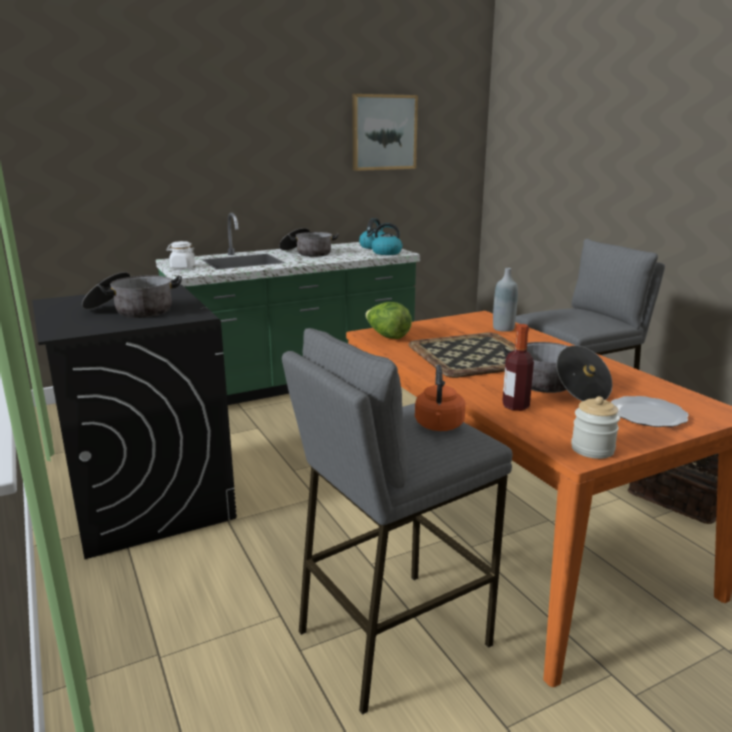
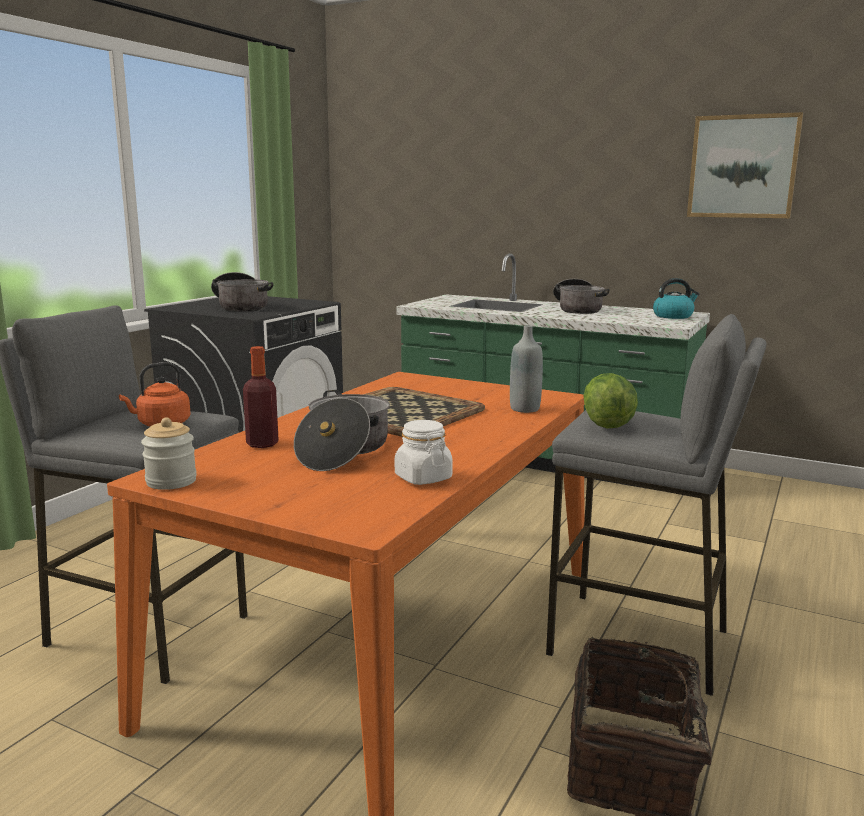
camera: 55 degrees right, 5 degrees down
(182, 267) = (435, 301): white jar -> white jar (423, 478)
(386, 253) = (655, 322): kettle -> none
(387, 336) = (407, 382): lettuce -> lettuce (607, 424)
(646, 415) = (303, 493): plate -> none

